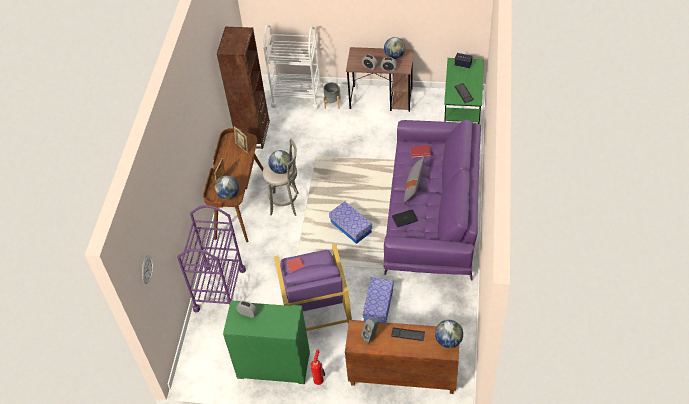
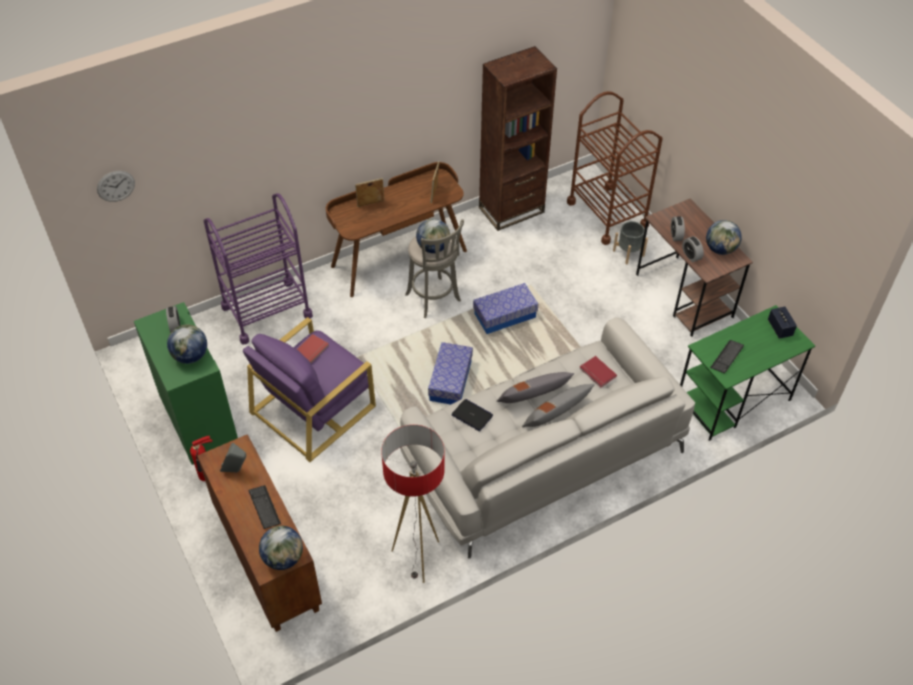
camera: 50 degrees right, 0 degrees up
(228, 195) = (354, 223): globe -> globe (190, 356)
(297, 96) = (607, 214): white cart -> brown cart
(378, 305) = (354, 475): storage box -> storage box (505, 315)
(432, 183) = (556, 414): none -> grey pillow
(432, 214) = (541, 454): purple sofa -> white sofa
(455, 303) = (417, 558): none -> floor lamp

